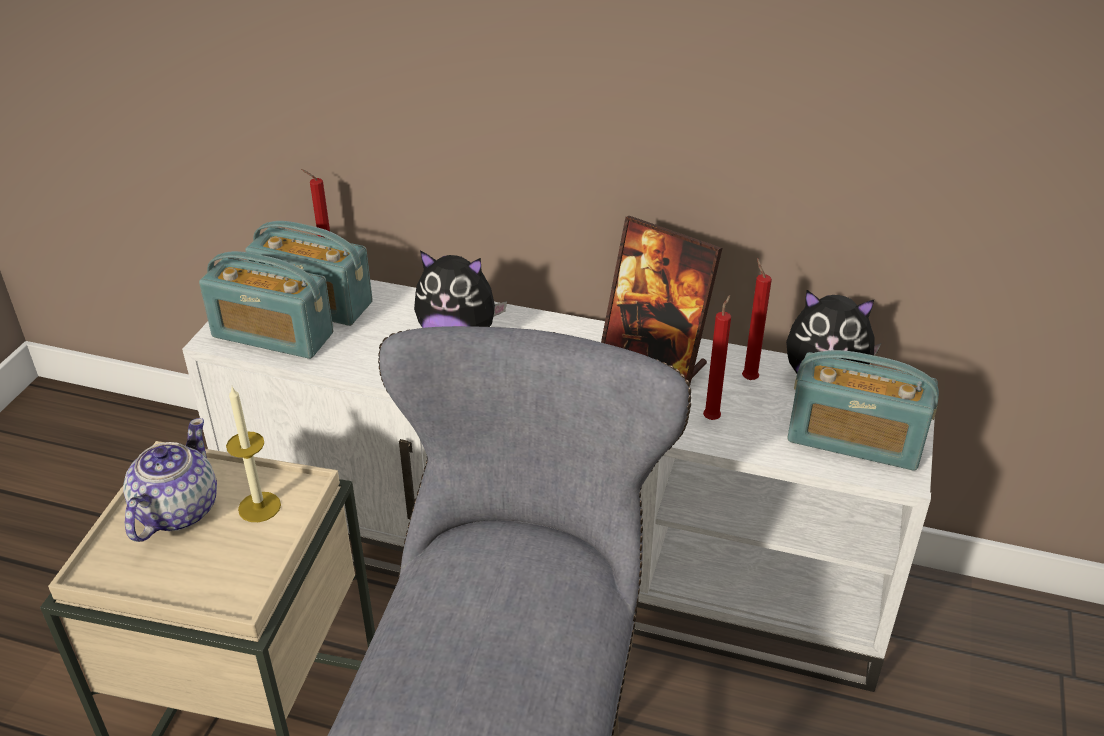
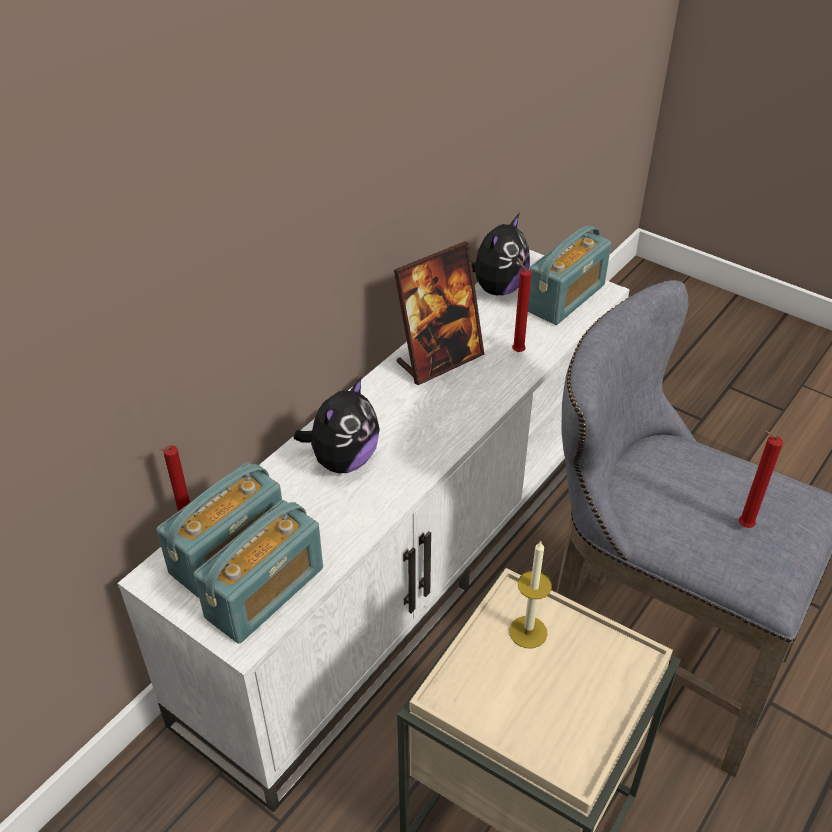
camera: 70 degrees left, 5 degrees up
(176, 511) = (513, 696): teapot -> none
(748, 378) = (481, 321): red candle -> red candle (742, 526)

